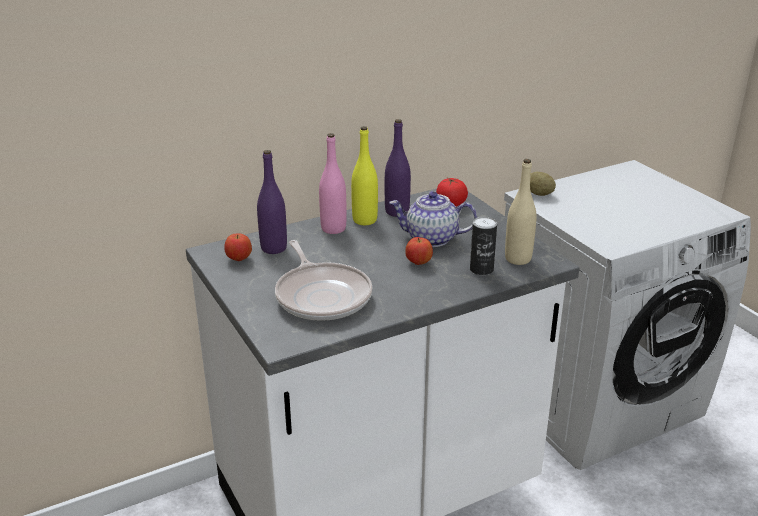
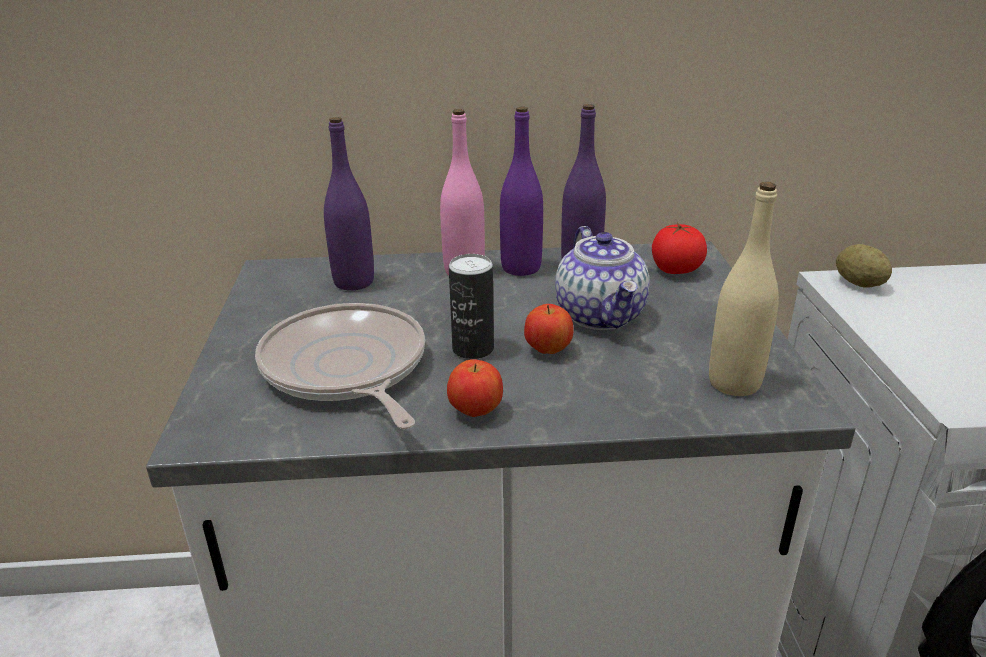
camera: 25 degrees right, 0 degrees up
(239, 259) = (293, 287): apple -> apple (475, 411)
(322, 296) = (346, 369): frying pan -> frying pan turned 150 degrees clockwise
(364, 220) = (521, 268): yellow bottle -> purple bottle
(431, 239) = (601, 316): teapot -> teapot turned 135 degrees counterclockwise
(481, 270) = (650, 387): can -> can (473, 349)

